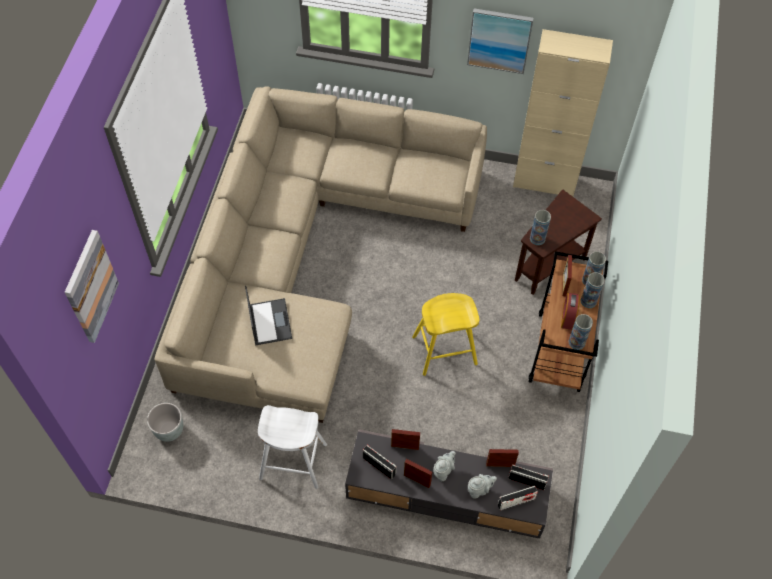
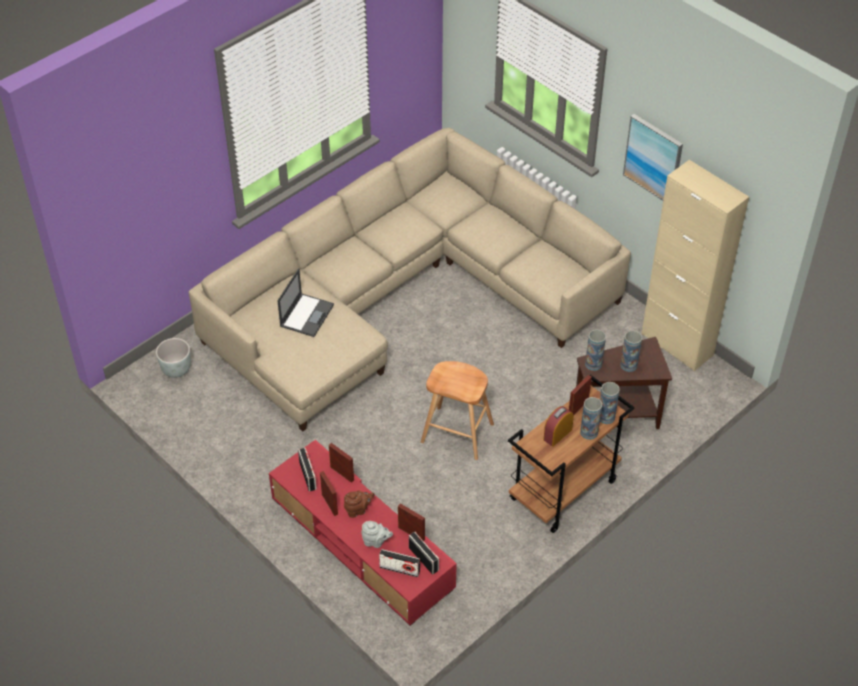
camera: 35 degrees right, 10 degrees down
(90, 287) = (142, 176): picture -> none
(293, 461) = (254, 447): white stool -> none
(443, 471) = (358, 510): grey teapot -> brown teapot
(444, 350) = (457, 433): yellow stool -> brown stool
(447, 491) = (361, 543): grey tv stand -> red tv stand
(576, 342) = (547, 458): vase -> vase (628, 365)

